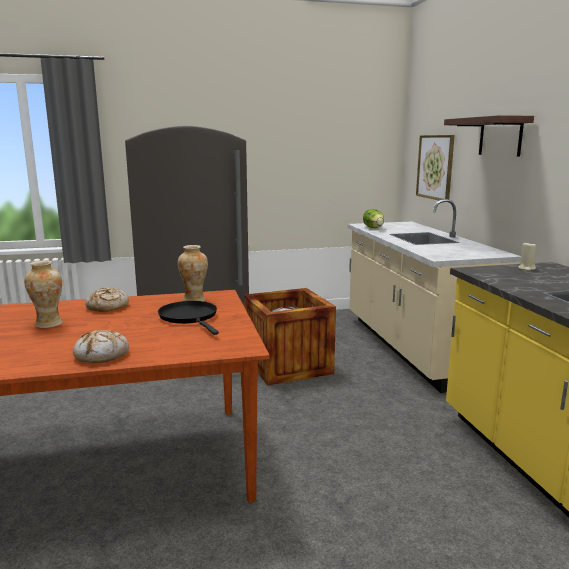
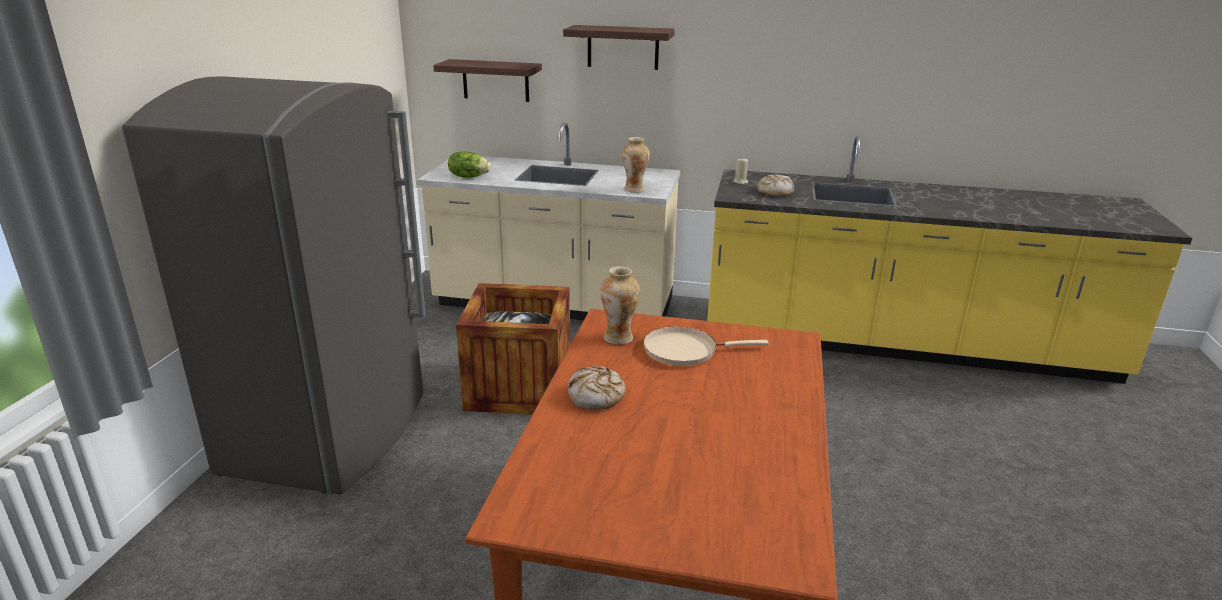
camera: 65 degrees left, 10 degrees up
(49, 324) = (642, 445): vase -> vase (634, 190)
(102, 354) = (783, 415): bread -> bread (774, 192)
(190, 317) = (685, 350): black frying pan -> beige frying pan
(435, 167) = (495, 80): picture -> shelf

